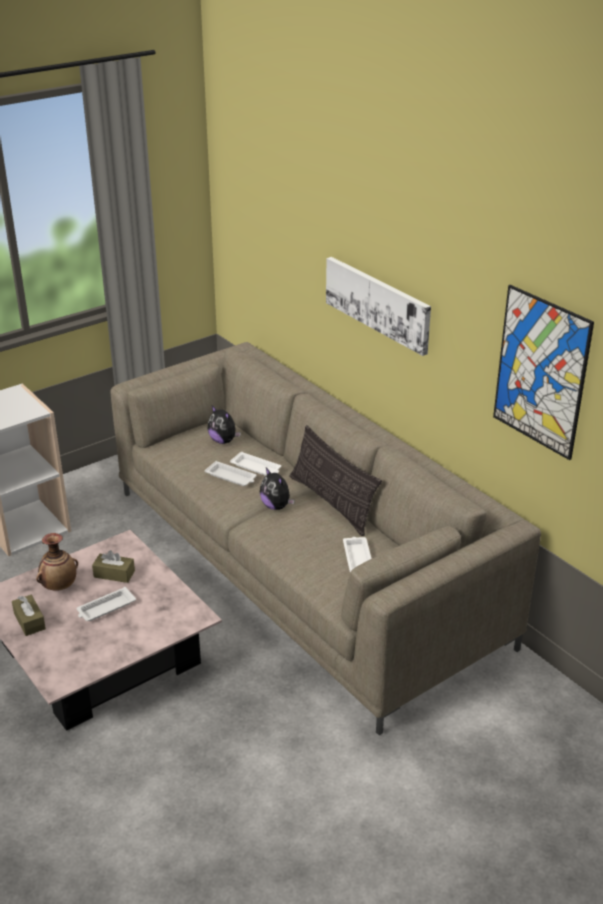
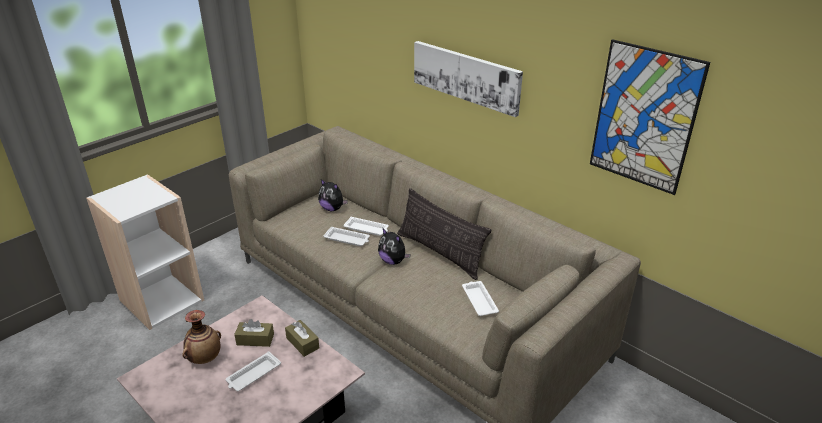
camera: 10 degrees left, 0 degrees up
(29, 621) = (180, 398): brown tissue box -> brown tissue box (302, 343)

